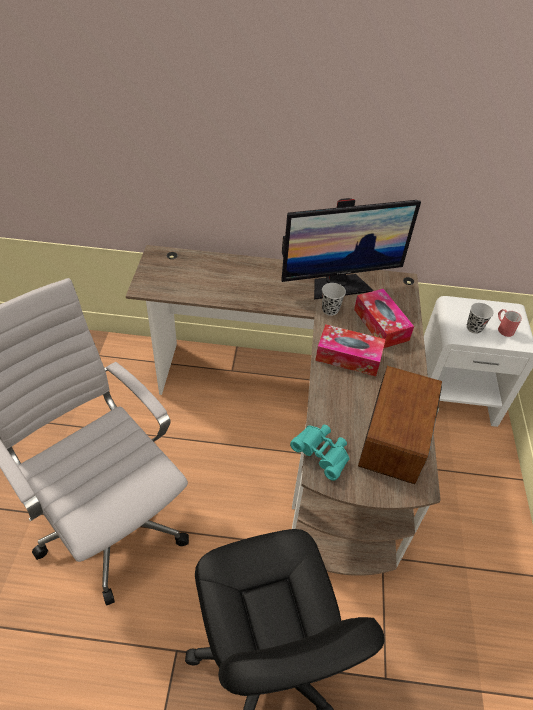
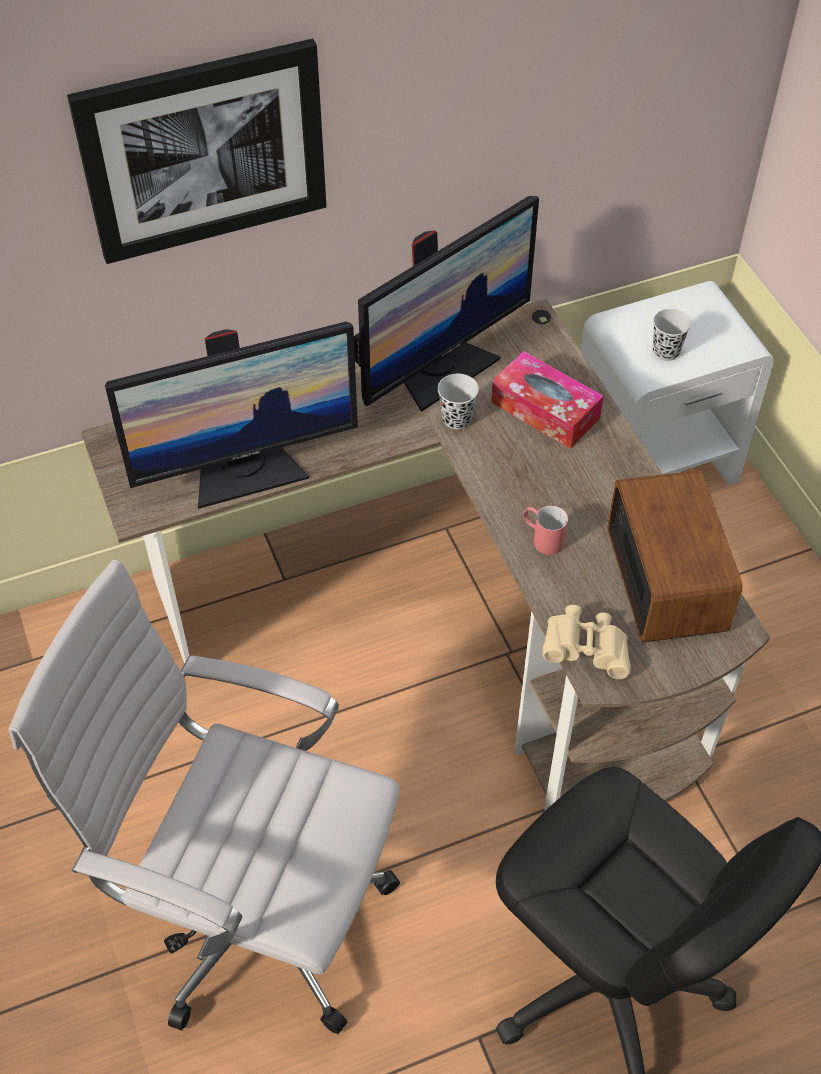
camera: 25 degrees left, 5 degrees up
(207, 291) = (246, 472): none -> monitor
(235, 102) = (204, 151): none -> picture
(322, 455) = (586, 650): turquoise binoculars -> beige binoculars
(348, 357) = (531, 485): tissue box -> none
(503, 328) = (705, 333): red mug -> red mug (542, 538)

